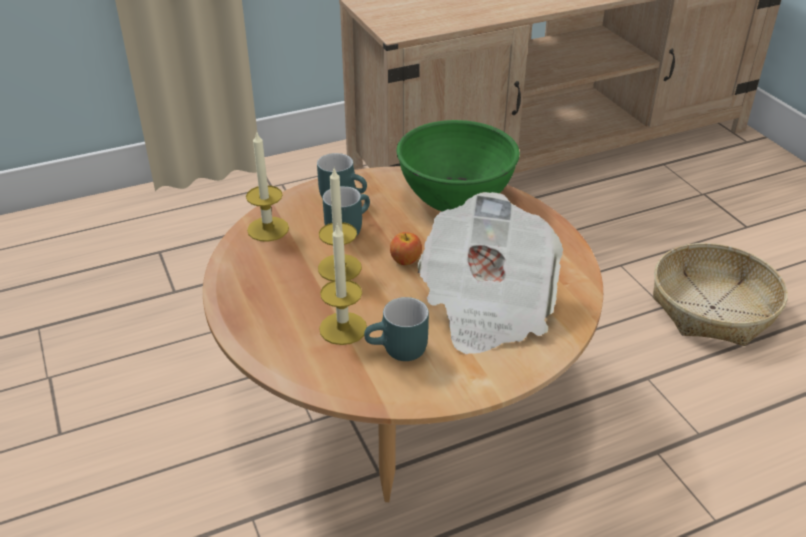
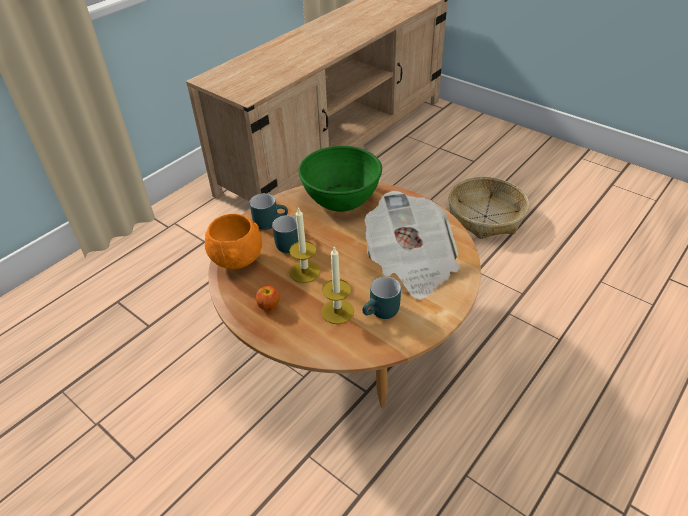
camera: 25 degrees left, 5 degrees up
(268, 229) = (237, 261): candle -> orange bowl
(406, 260) = (342, 251): apple -> apple (269, 305)

